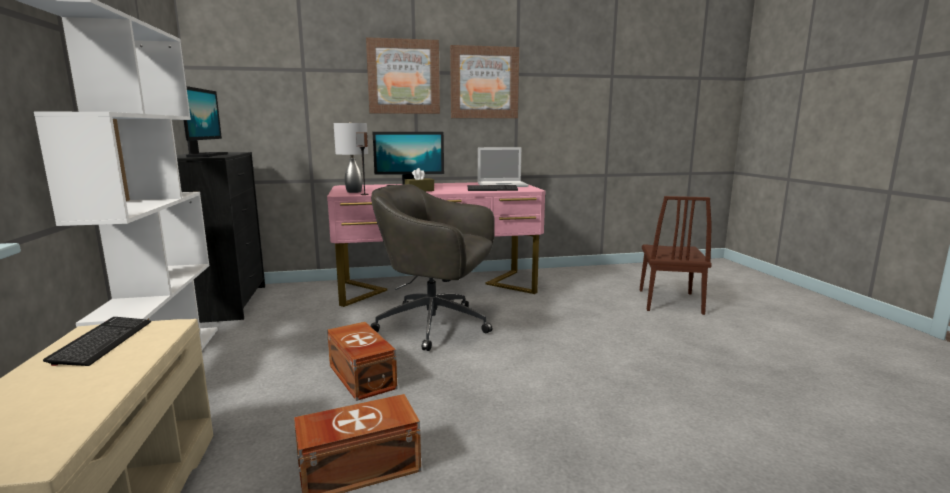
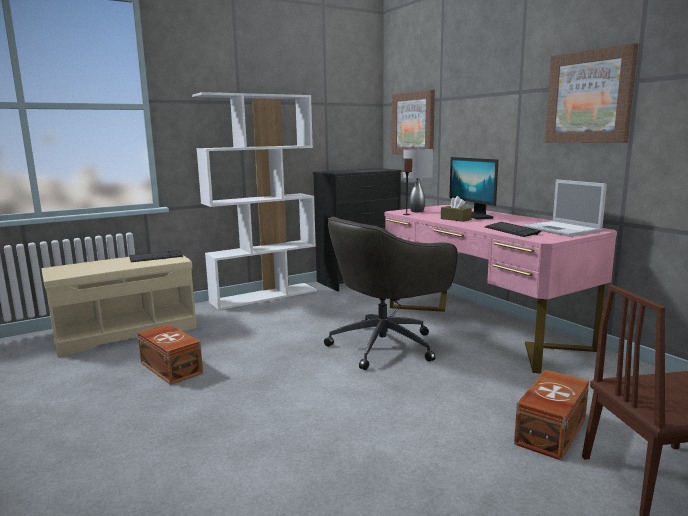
camera: 70 degrees right, 0 degrees up
(205, 155) = (345, 171): monitor -> none
(361, 377) = (276, 342): brown storage box -> brown storage box (549, 431)
(403, 77) = (508, 98): picture -> picture (413, 124)
(436, 326) = (386, 345): grey office chair -> grey office chair turned 120 degrees counterclockwise

